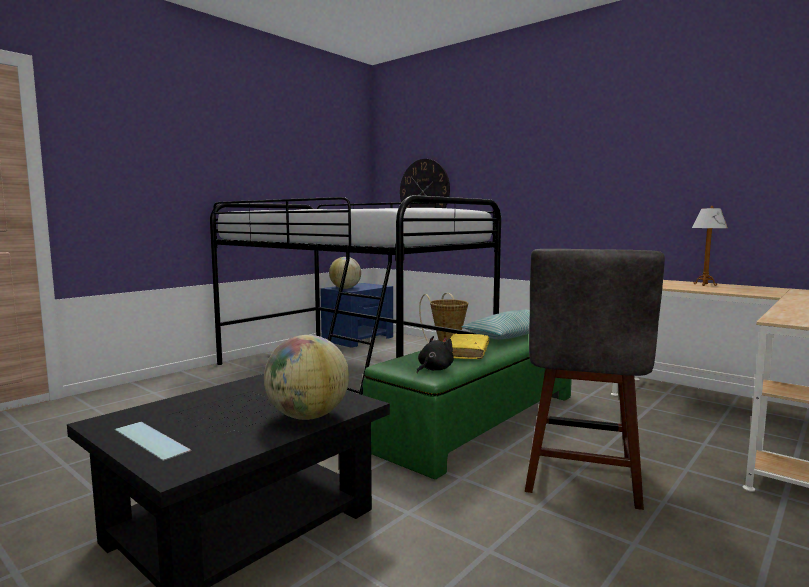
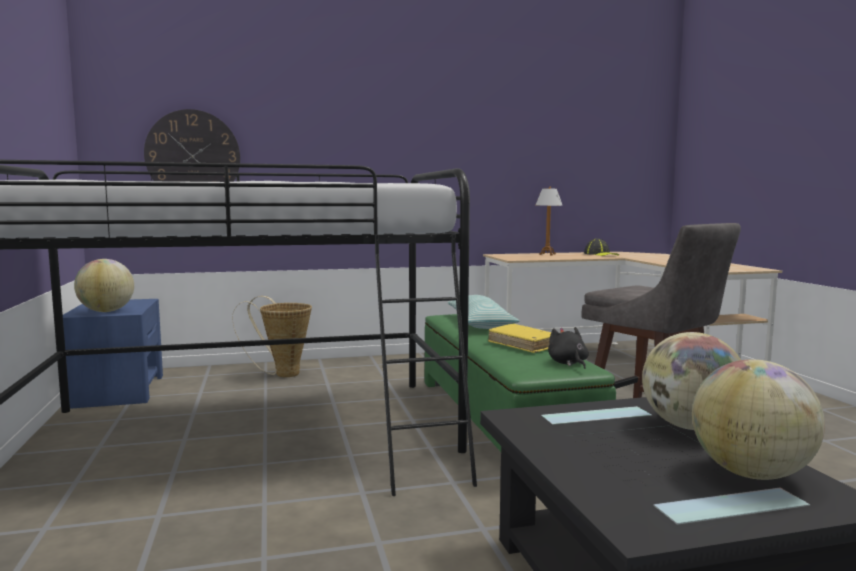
camera: 55 degrees left, 0 degrees up
(212, 439) = (751, 473): none -> globe
(777, 291) = (601, 254): none -> cap

